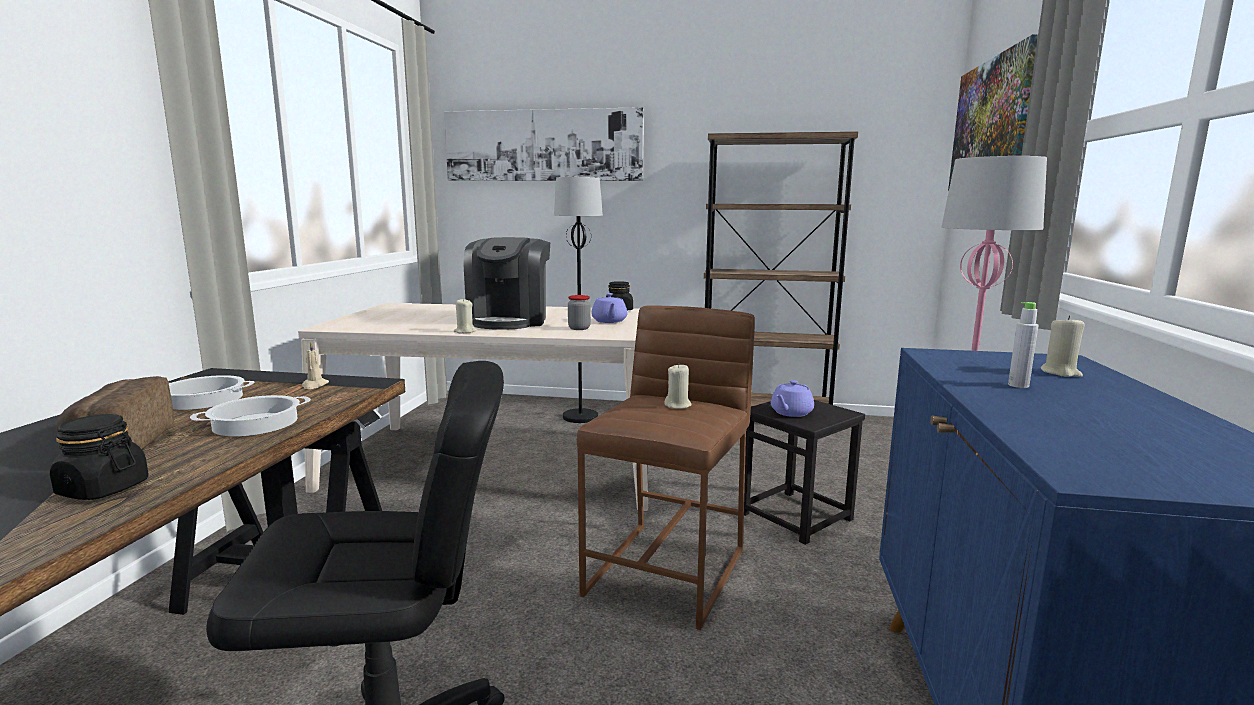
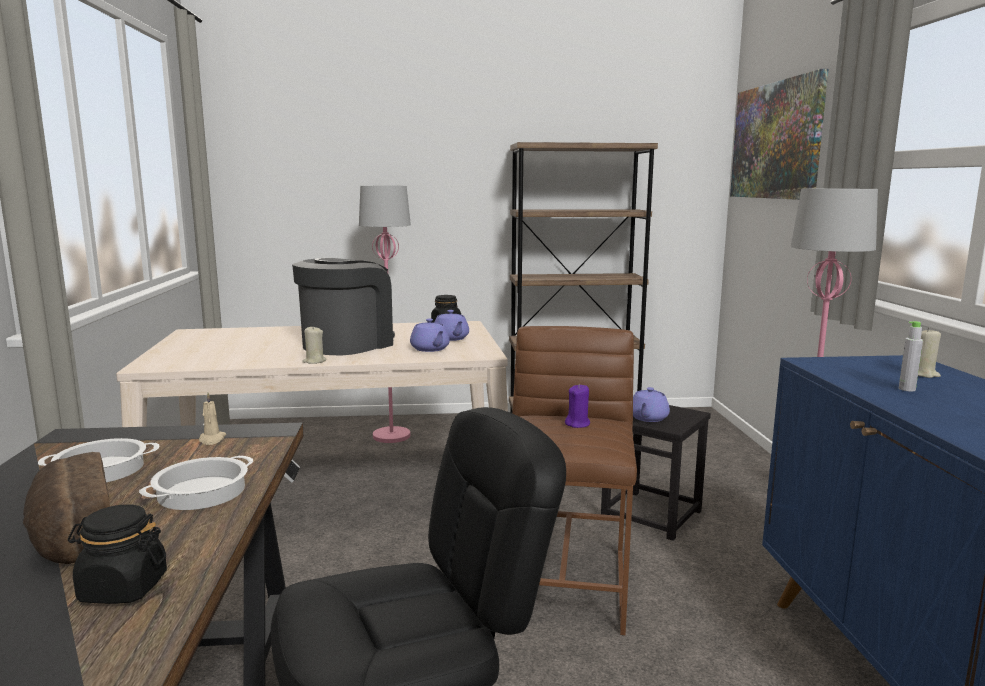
camera: 15 degrees left, 0 degrees up
(510, 321) = (347, 344): coffee machine -> coffee machine turned 135 degrees counterclockwise
(543, 145) = (331, 148): picture -> none
(579, 328) = (430, 349): jar -> purple teapot
(580, 417) = (391, 436): black floor lamp -> pink floor lamp
(678, 405) = (577, 424): beige candle -> purple candle

